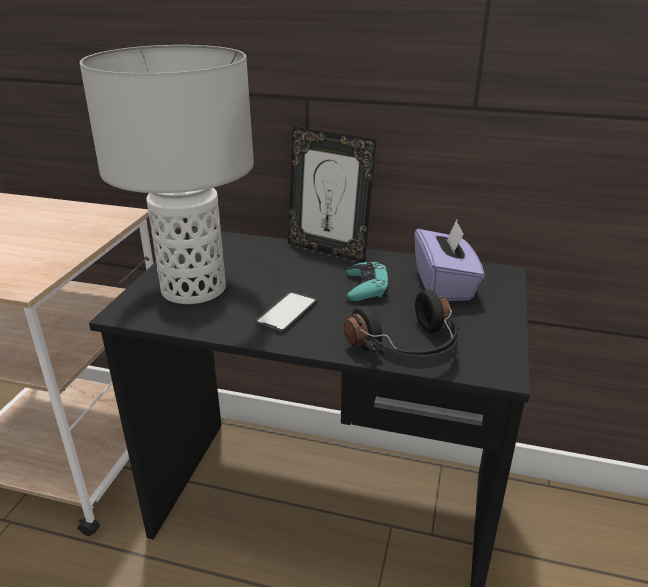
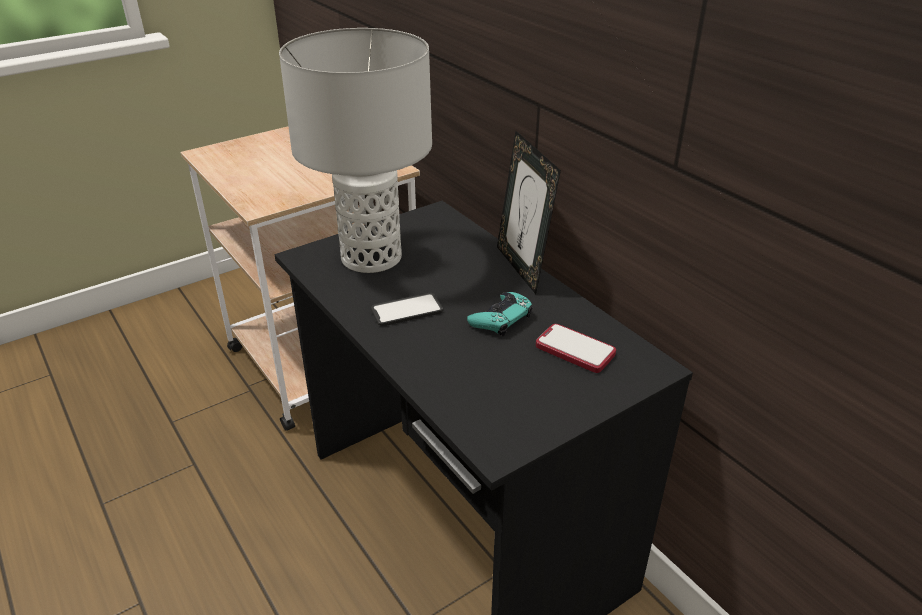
camera: 40 degrees right, 5 degrees up
(409, 350) = (451, 391): black headphones -> none
(444, 285) = (575, 350): purple tissue box -> phone

